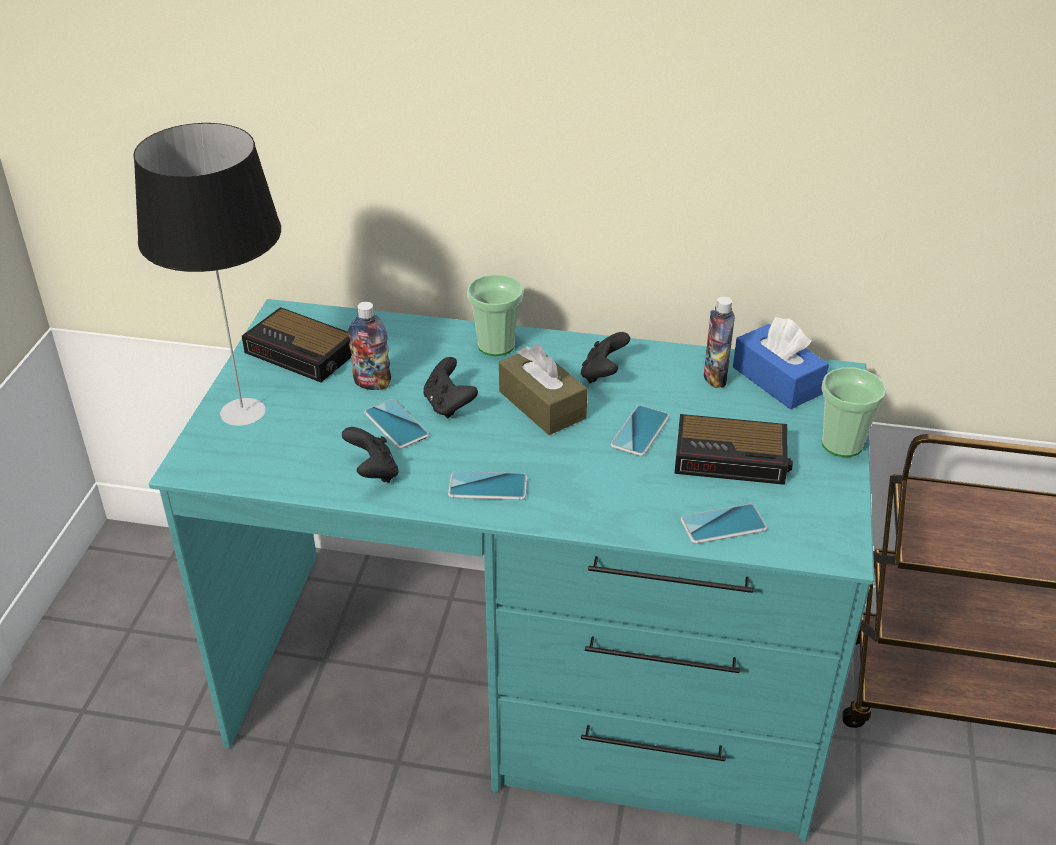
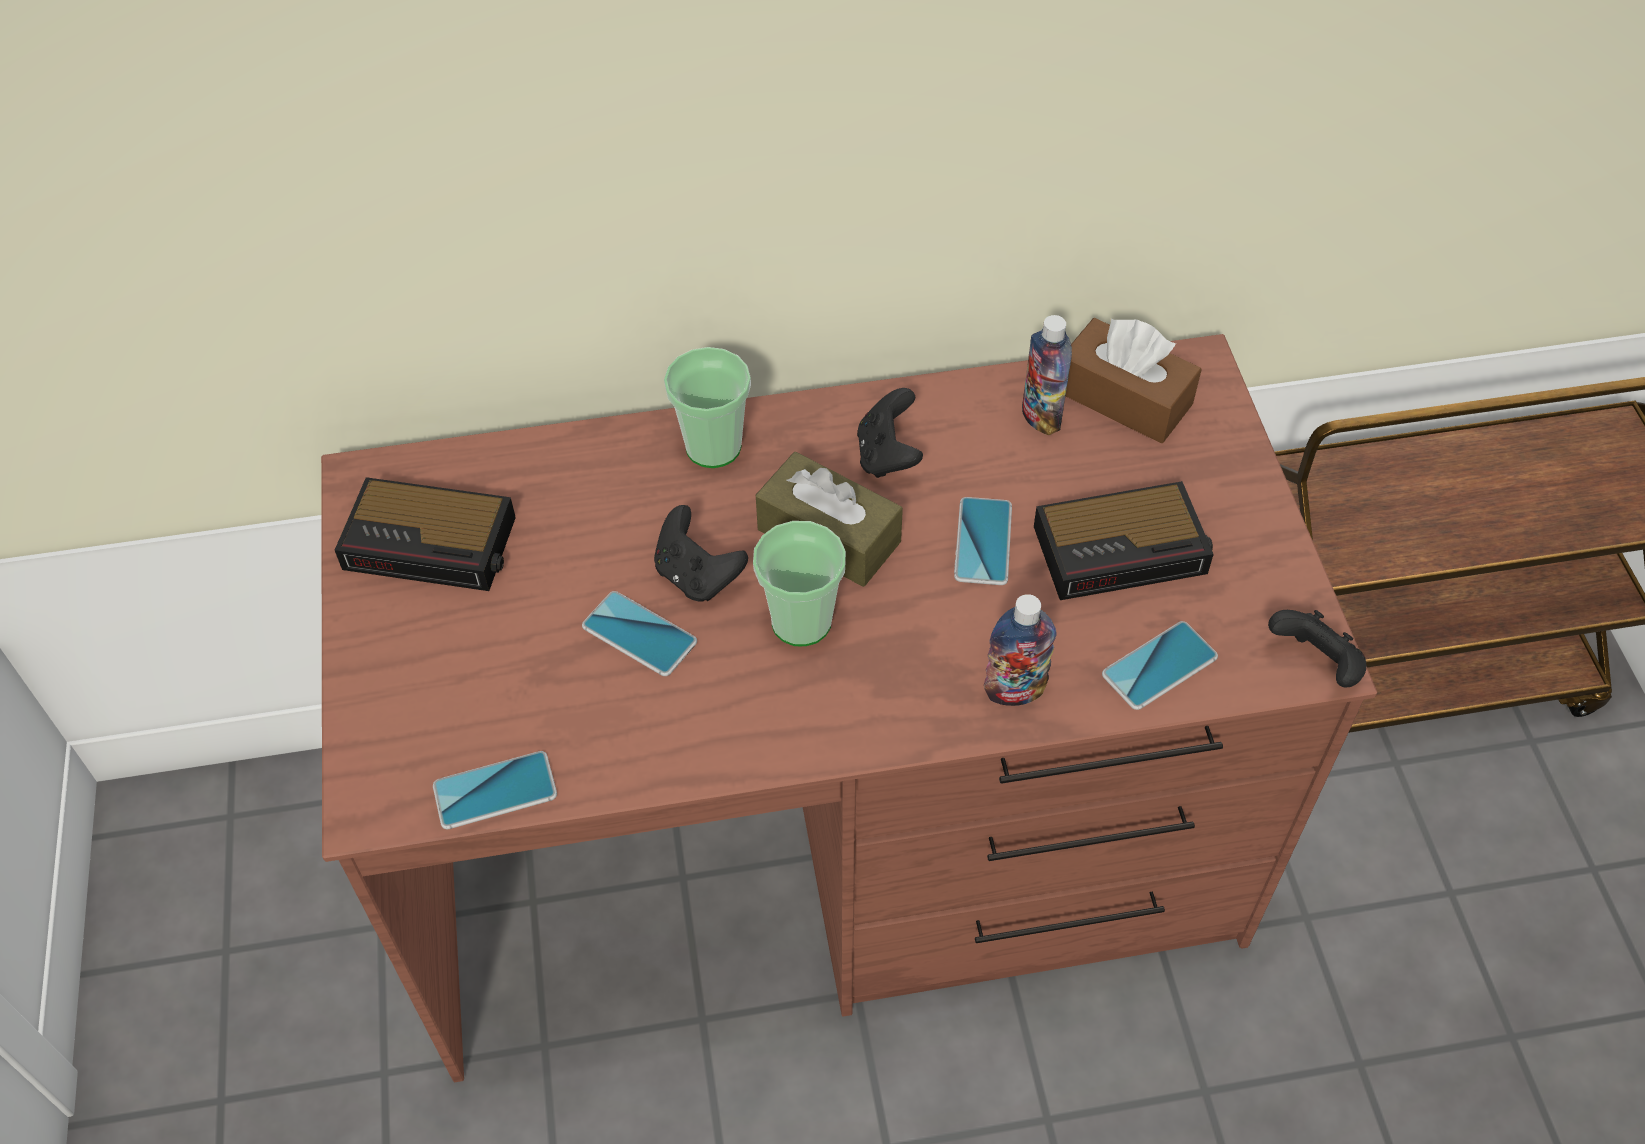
camera: 20 degrees left, 15 degrees up
(244, 412) = (401, 681): table lamp -> none
(372, 383) = (567, 570): bottle -> bottle (1014, 691)
(373, 472) = (649, 730): black game controller -> black game controller (1315, 664)
(488, 486) = (821, 703): phone -> phone (495, 791)
(531, 686) = (829, 846): turquoise desk -> brown desk
(777, 380) = (1124, 398): blue tissue box -> brown tissue box
(842, 444) = (1251, 483): cup -> cup (801, 622)

